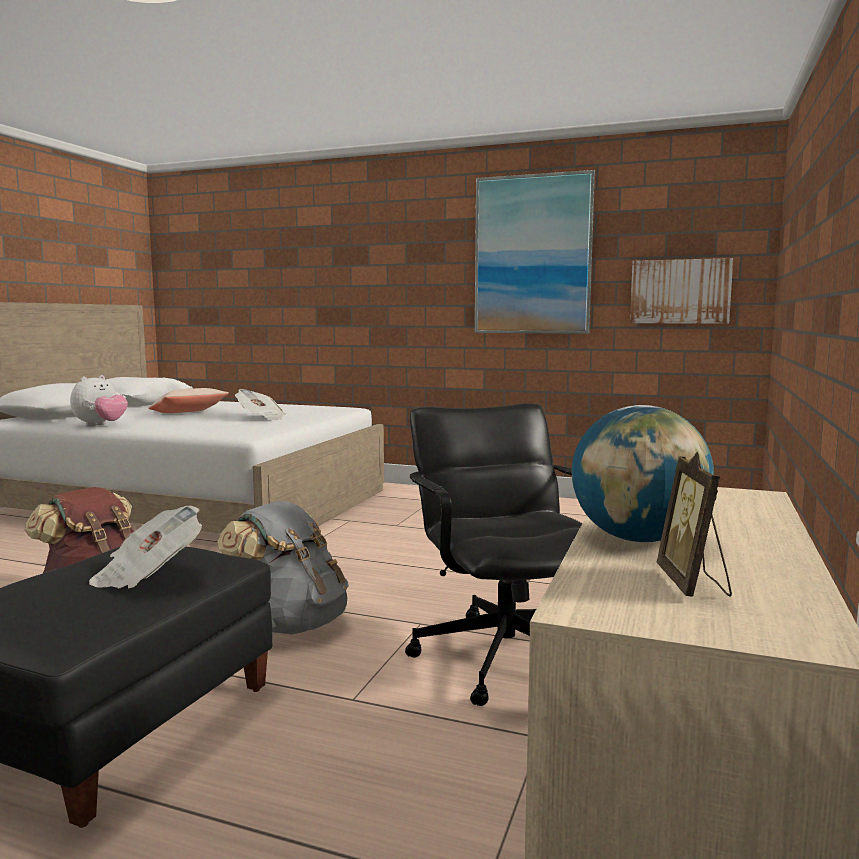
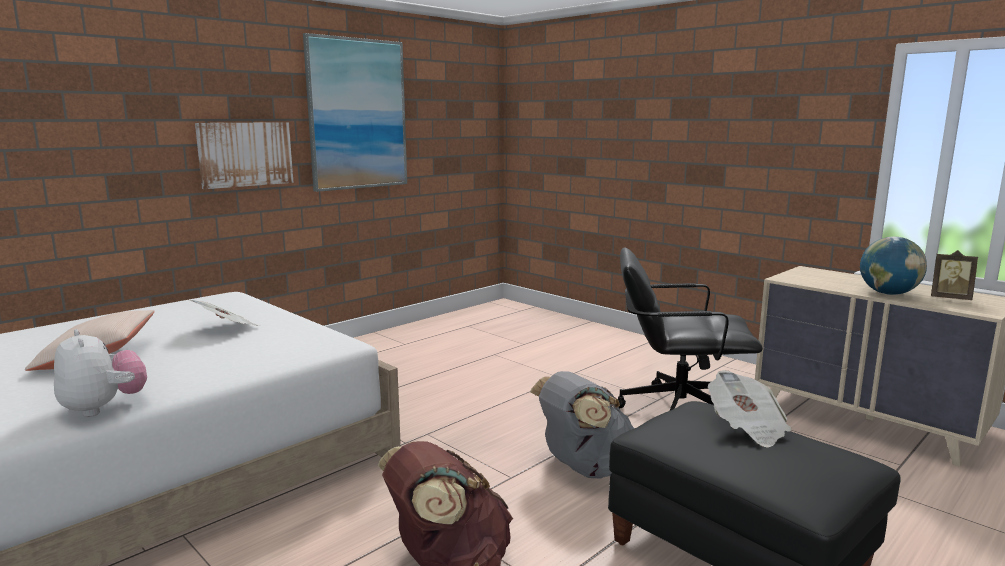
camera: 65 degrees left, 5 degrees up
(680, 291) = (457, 146): picture -> picture (245, 154)

